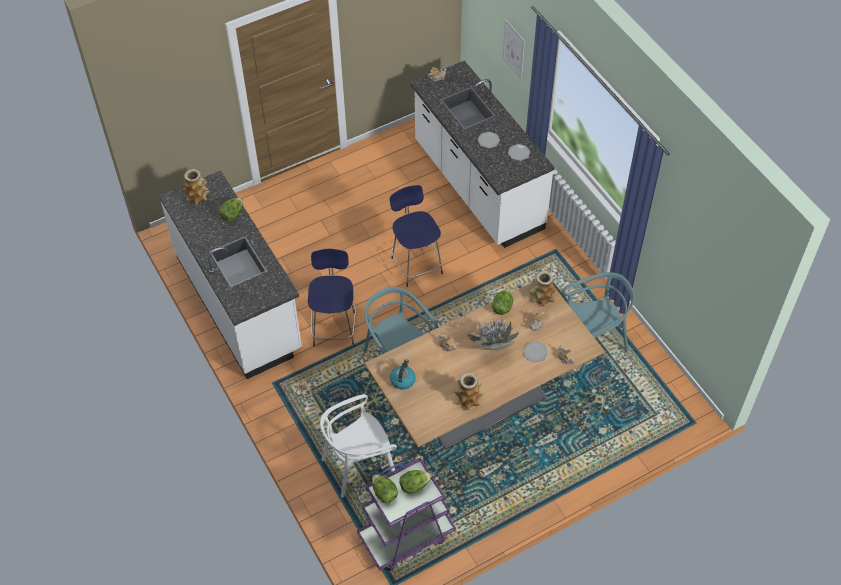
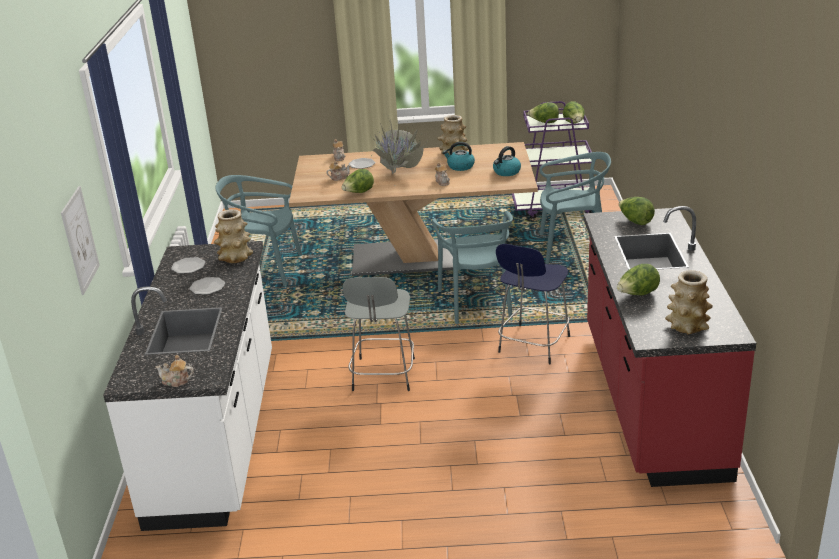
camera: 150 degrees left, 25 degrees down
(239, 303) = (650, 399): white counter -> red counter
(258, 293) = (635, 221): none -> lettuce
(359, 465) = (572, 247): white chair -> turquoise chair
(416, 264) = (383, 376): blue stool -> grey stool
(447, 377) = (460, 166): none -> kettle
(542, 297) = (311, 191): vase -> vase (235, 257)

